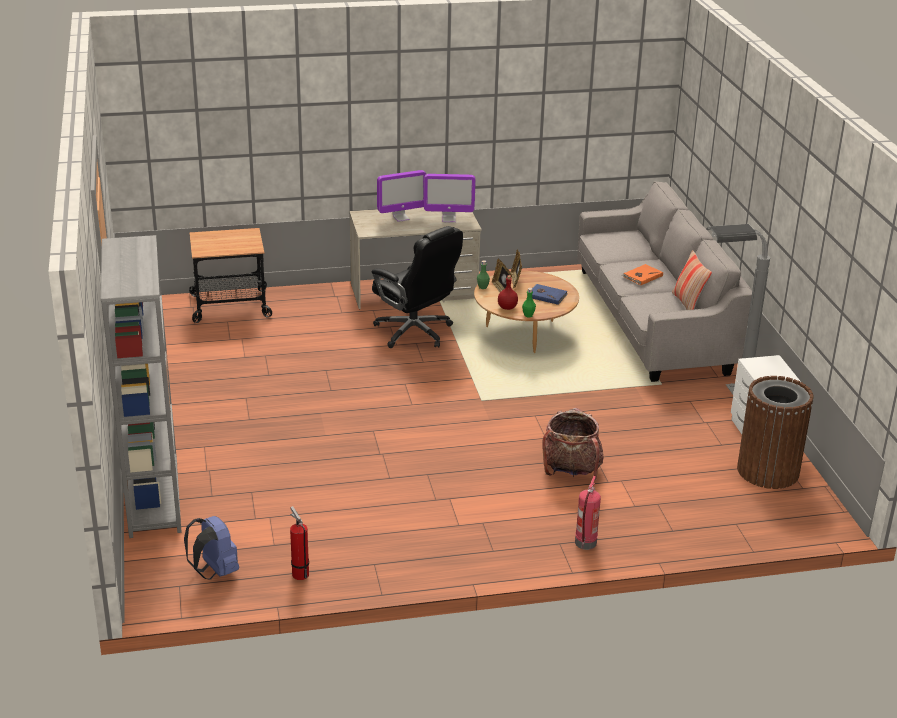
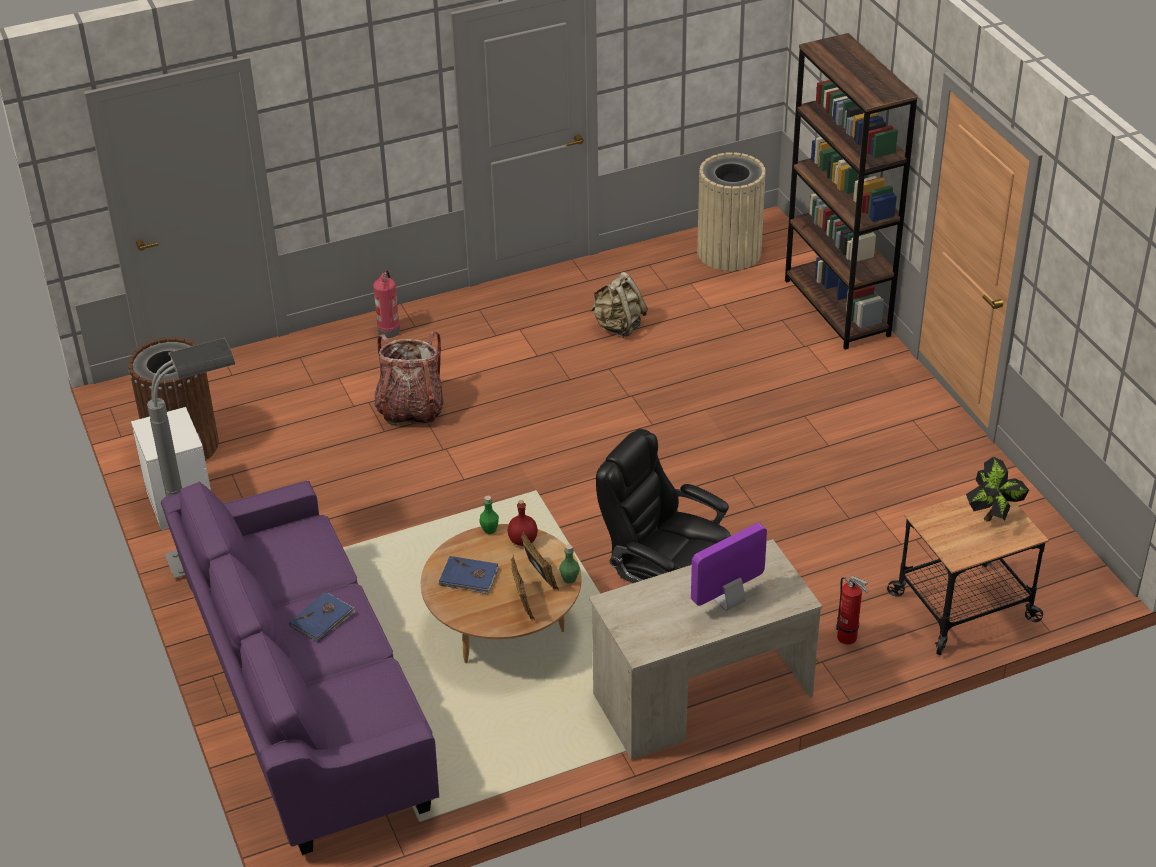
camera: 170 degrees right, 10 degrees up
(154, 498) = (837, 308): grey bookcase -> brown bookcase
(210, 245) = (993, 515): none -> potted plant
(214, 571) = (729, 252): blue backpack -> beige trash can
(299, 573) = (652, 262): fire extinguisher -> fire extinguisher (849, 638)
(364, 513) = (618, 326): none -> beige backpack
(448, 219) = (649, 612): monitor -> none
(642, 276) = (323, 619): orange book -> blue book
(652, 320) = (306, 697): grey sofa -> purple sofa
(688, 304) = (255, 566): pillow -> none

